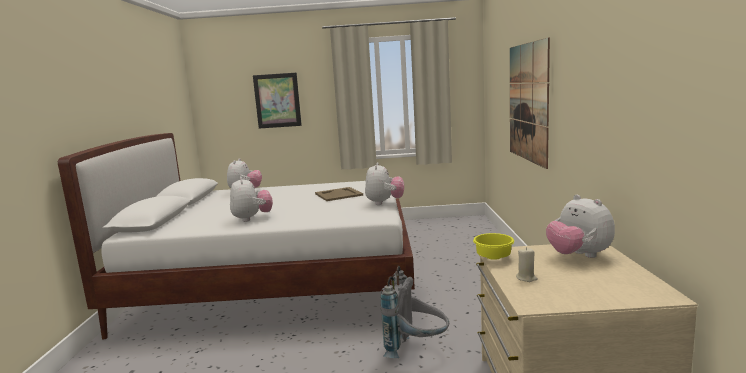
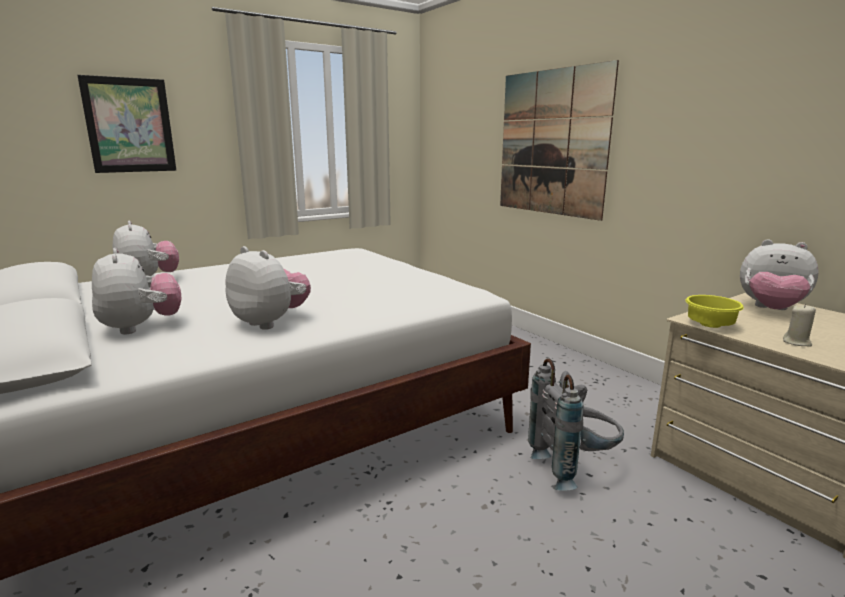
camera: 35 degrees left, 5 degrees up
(338, 194) = (339, 271): beige tray -> none
(384, 203) = (437, 276): plush toy -> plush toy (141, 327)

